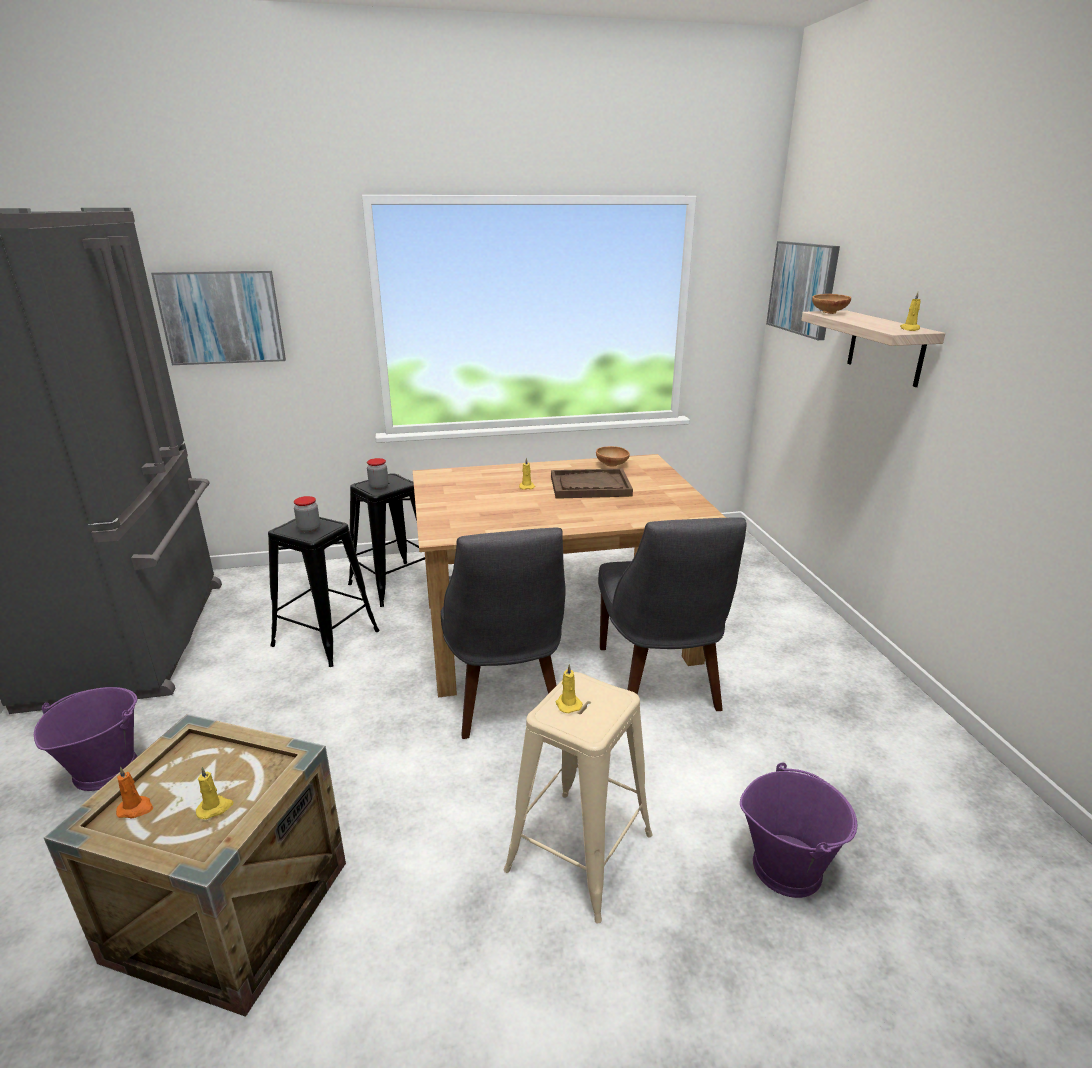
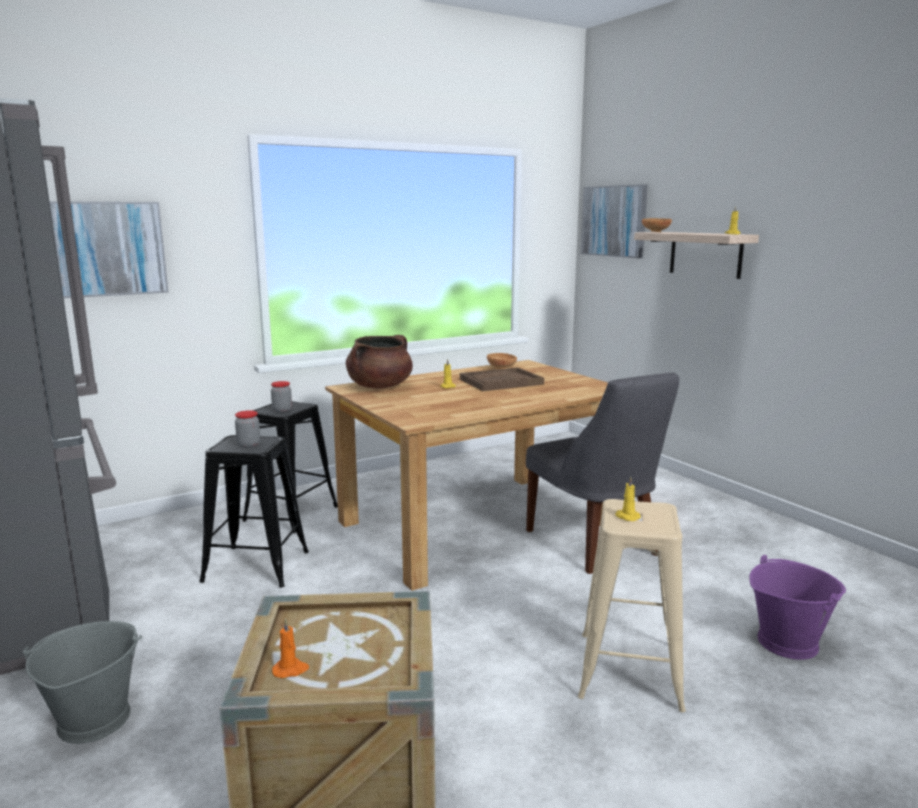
camera: 20 degrees left, 10 degrees down
(105, 769) = (93, 719): purple bucket -> grey bucket
(215, 808) = (372, 652): yellow candle -> none
(461, 478) = (380, 386): none -> brown cooking pot
(504, 697) = (473, 579): grey chair -> none

